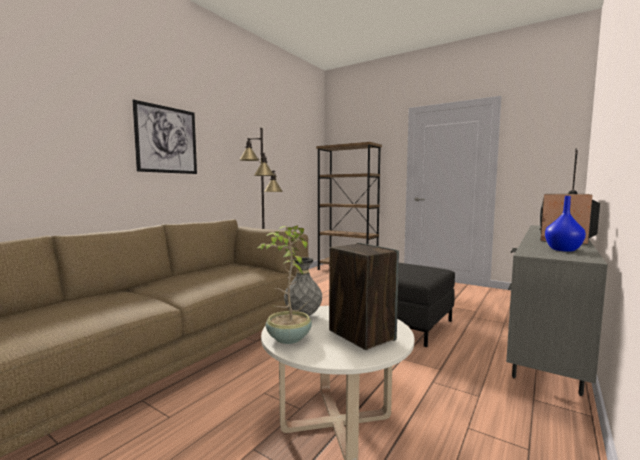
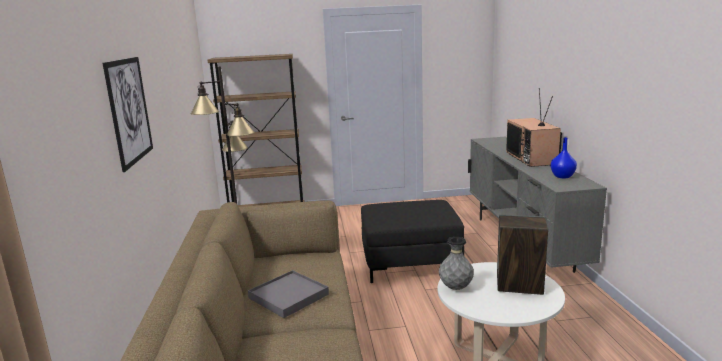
camera: 40 degrees left, 10 degrees up
(191, 280) = (288, 296): none -> grey tray
(287, 338) = (490, 309): potted plant -> none

